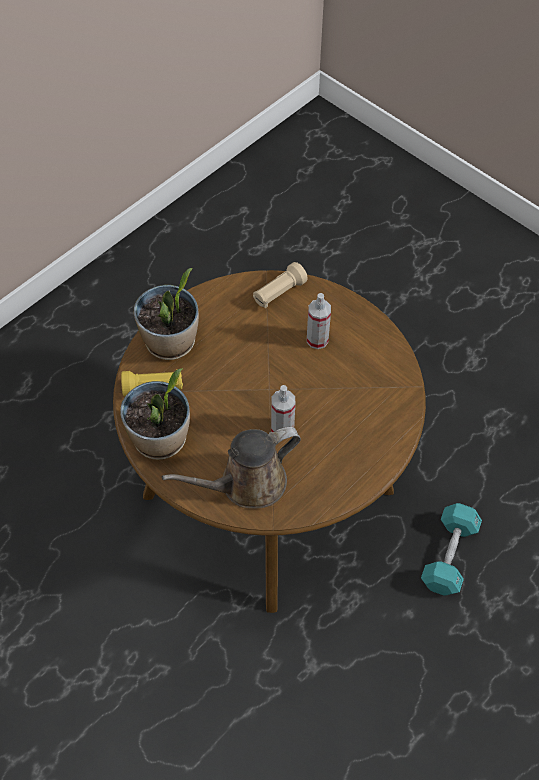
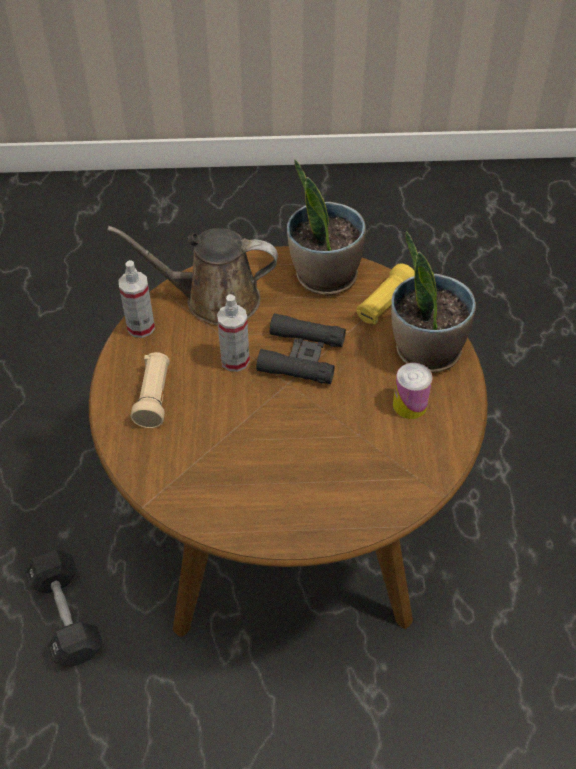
camera: 135 degrees right, 5 degrees down
(220, 322) = (410, 405): none -> can
(241, 399) = (301, 356): none -> black binoculars
(247, 484) = (214, 299): brown watering can -> brown watering can turned 105 degrees counterclockwise
(279, 293) = (397, 483): beige flashlight -> beige flashlight (154, 397)
(317, 340) = (299, 466): spray bottle -> spray bottle (141, 327)
(449, 555) = (66, 616): turquoise dumbbell -> black dumbbell

